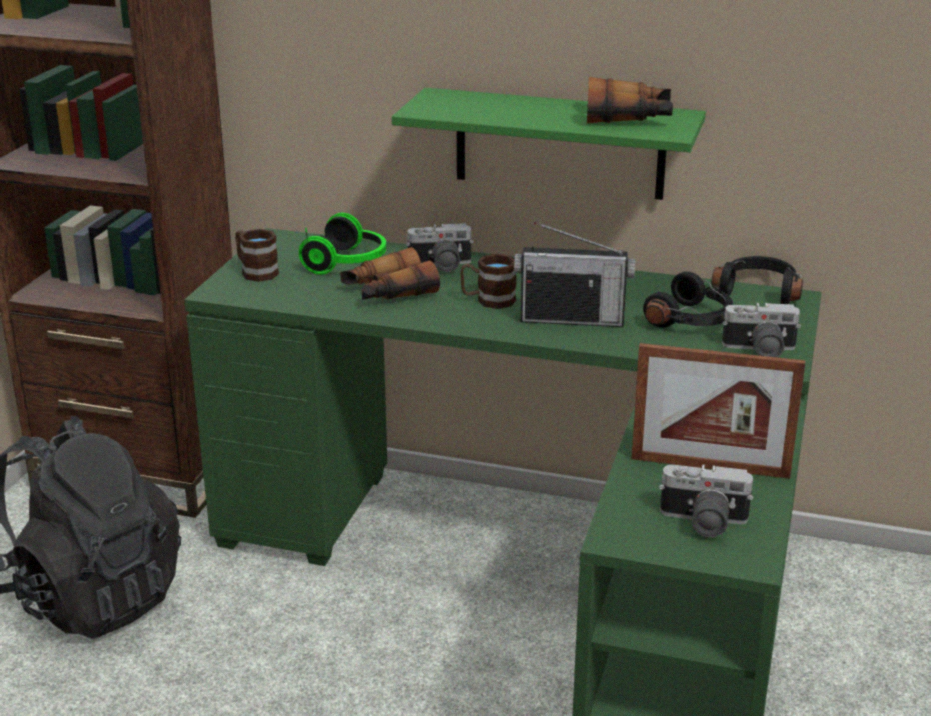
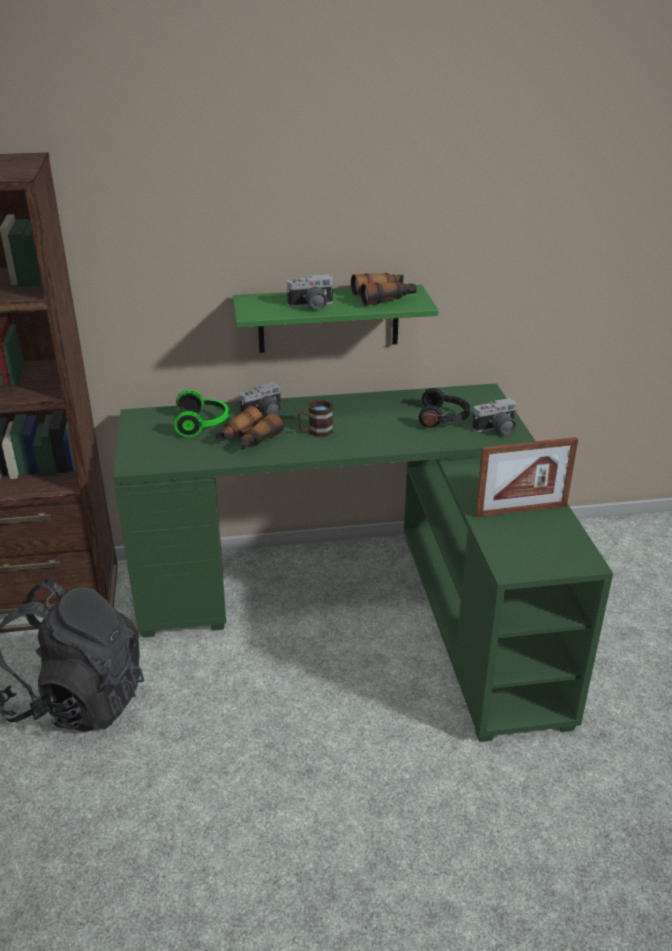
camera: 25 degrees left, 5 degrees up
(255, 271) = (144, 444): brown mug -> none
(572, 319) = (376, 433): radio -> none
(702, 523) = (546, 547): camera -> camera (311, 306)
(758, 291) = (464, 390): black headphones -> none

